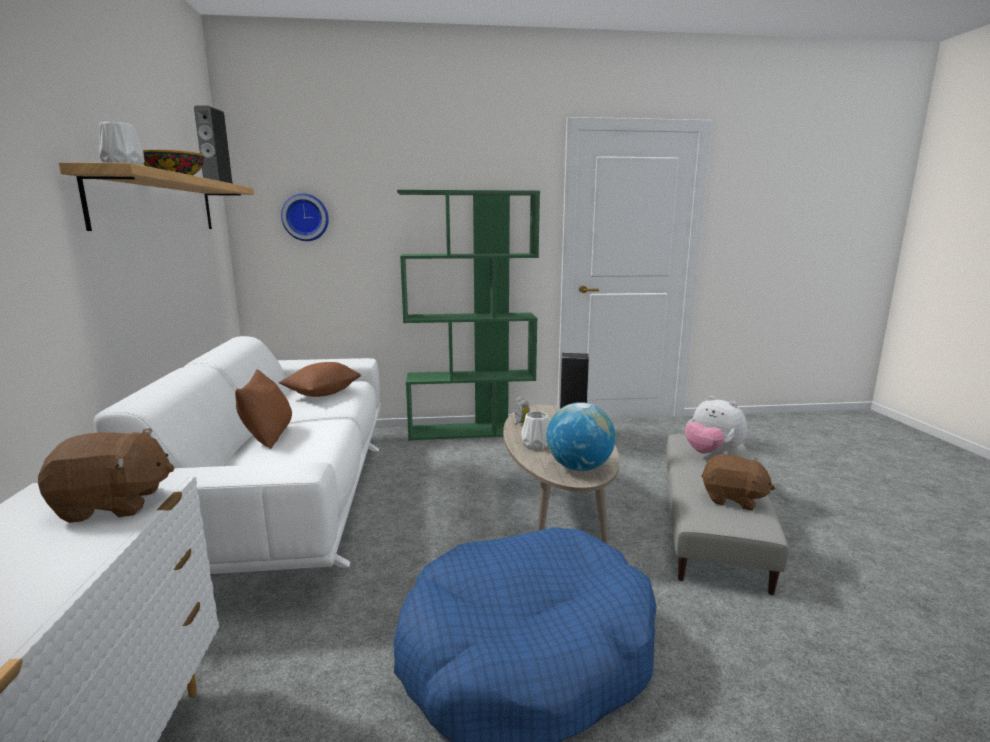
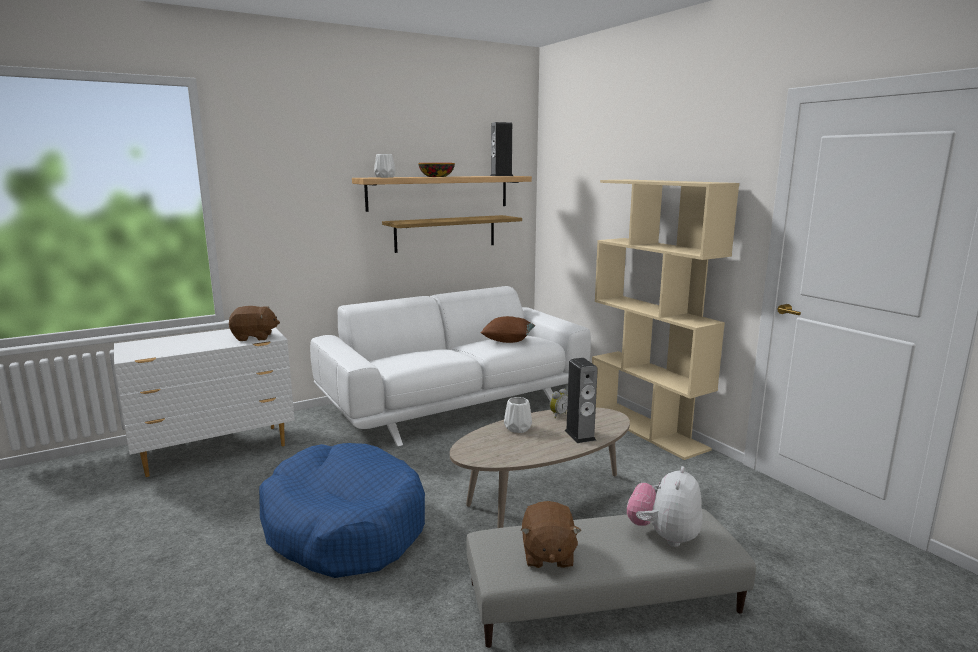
camera: 65 degrees right, 0 degrees up
(114, 505) = (254, 337): brown plush toy -> brown plush toy turned 60 degrees counterclockwise
(172, 268) = (445, 233): none -> shelf
(268, 436) = (425, 351): brown pillow -> none
(306, 217) = (572, 199): wall clock -> none
(472, 431) = (647, 429): green bookcase -> beige bookcase
(579, 467) = (488, 451): globe -> none

